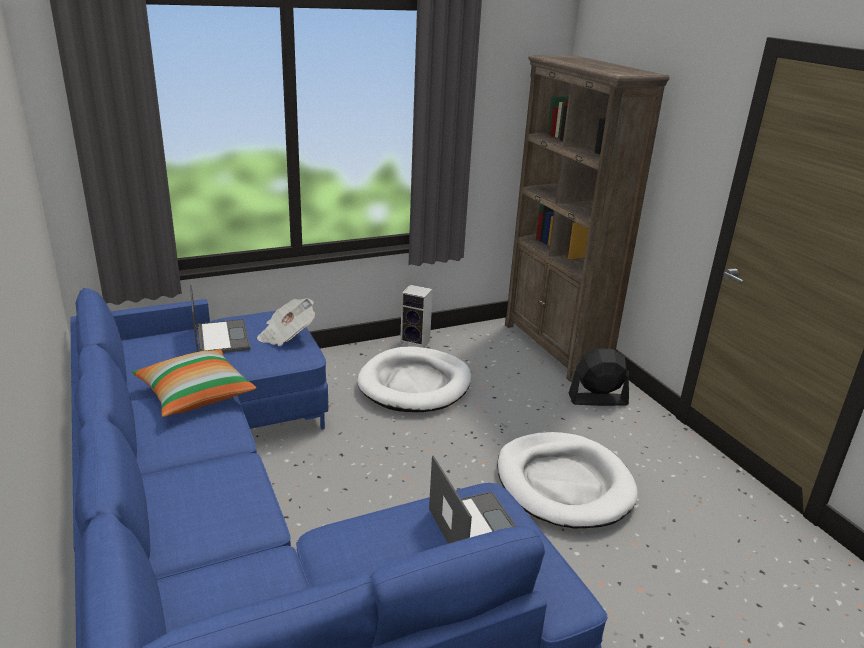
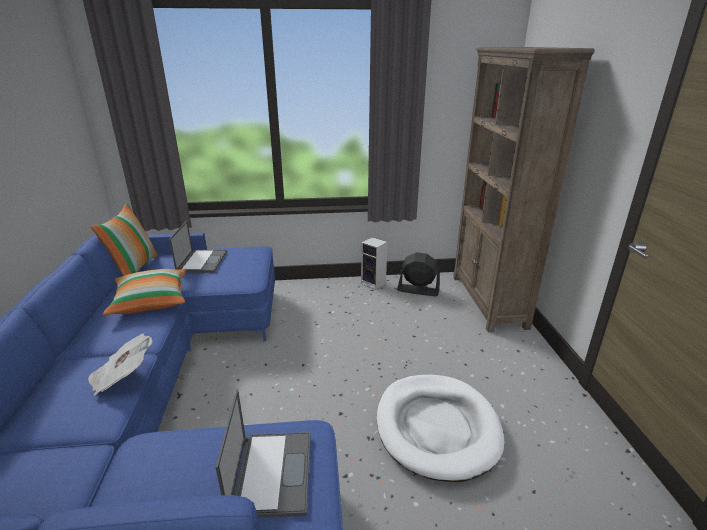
camera: 20 degrees right, 0 degrees up
(131, 357) = (134, 268): none -> pillow
(286, 335) = (248, 265): newspaper -> newspaper (123, 377)
(415, 384) = (355, 316): white dog bed -> none
(597, 399) = (506, 352): black fan -> black fan (418, 290)

